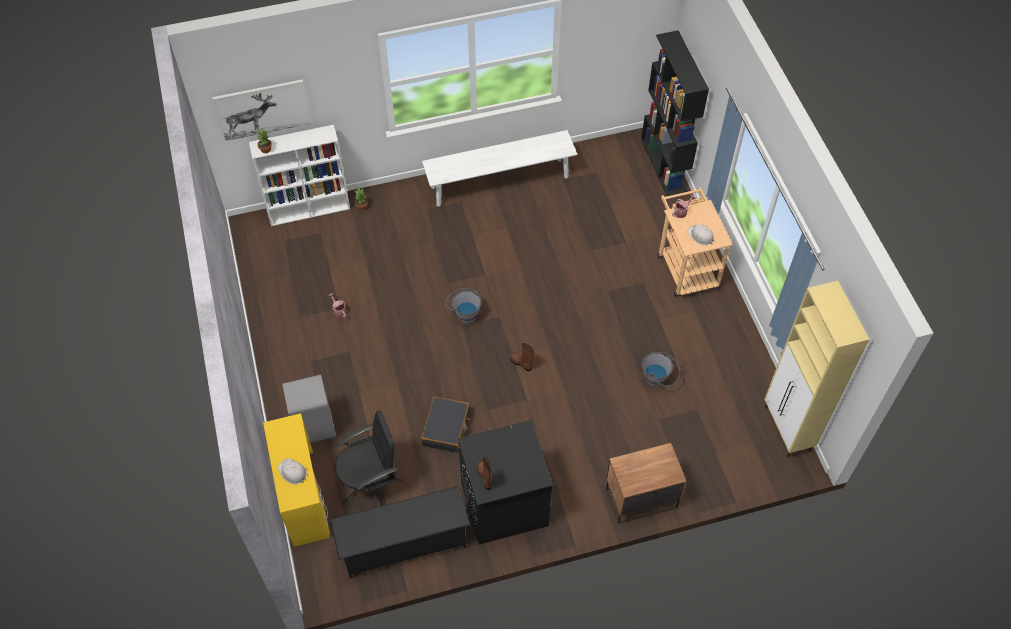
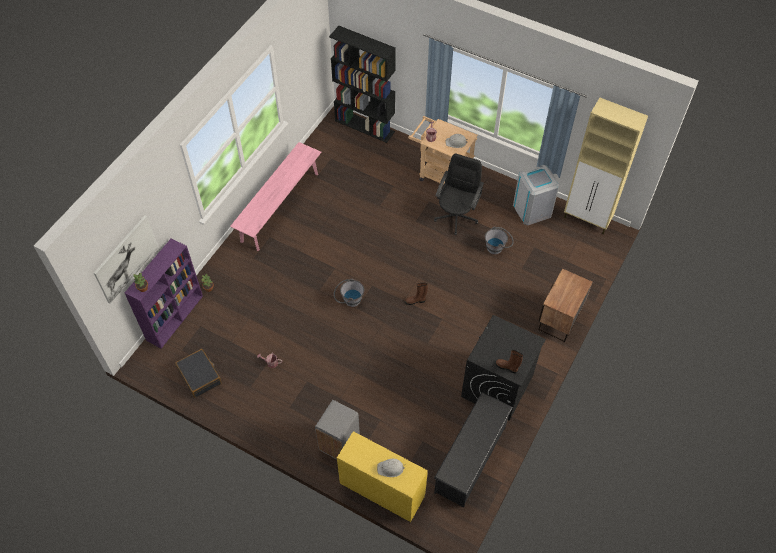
camera: 45 degrees left, 0 degrees up
(309, 209) = (175, 317): white bookcase -> purple bookcase
(371, 482) = (411, 443): black office chair -> black office chair (456, 216)
(446, 428) = (417, 374): black suitcase -> black suitcase (200, 376)
(500, 182) = (280, 207): white bench -> pink bench
(738, 373) = (532, 210): none -> grey trash can

